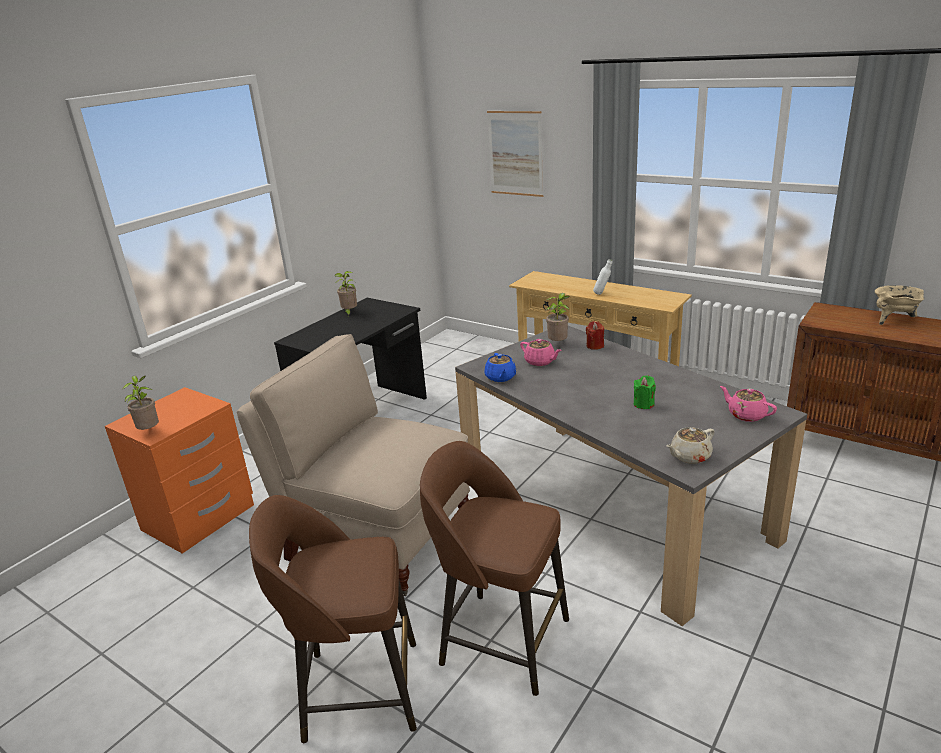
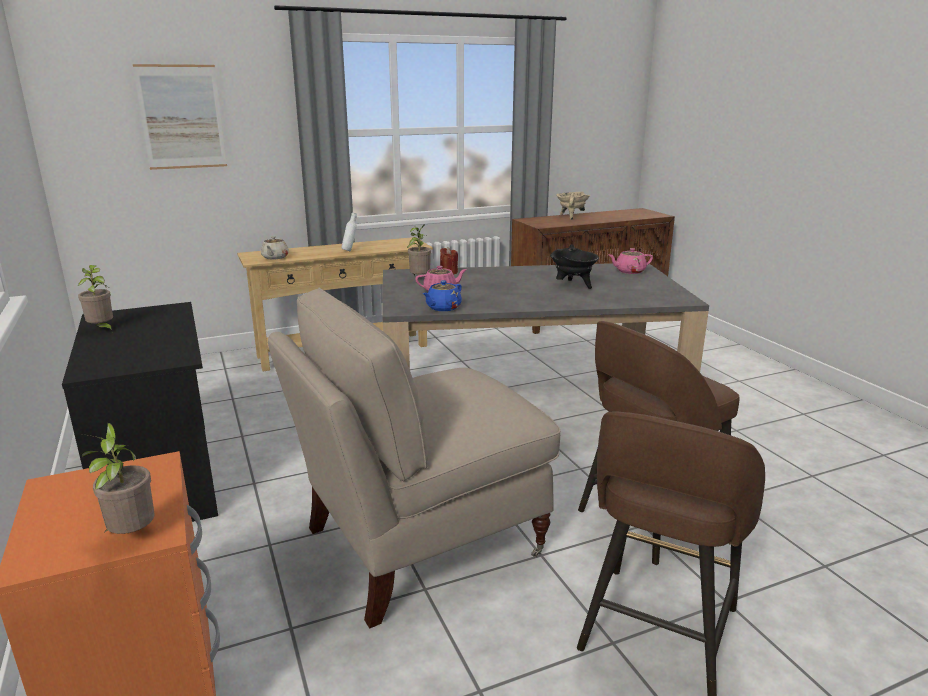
camera: 60 degrees left, 5 degrees down
(500, 377) = (443, 308): blue teapot -> blue teapot turned 105 degrees clockwise
(643, 404) = (573, 286): green candle -> black cooking pot
(689, 456) = (666, 295): beige teapot -> beige teapot (275, 257)

